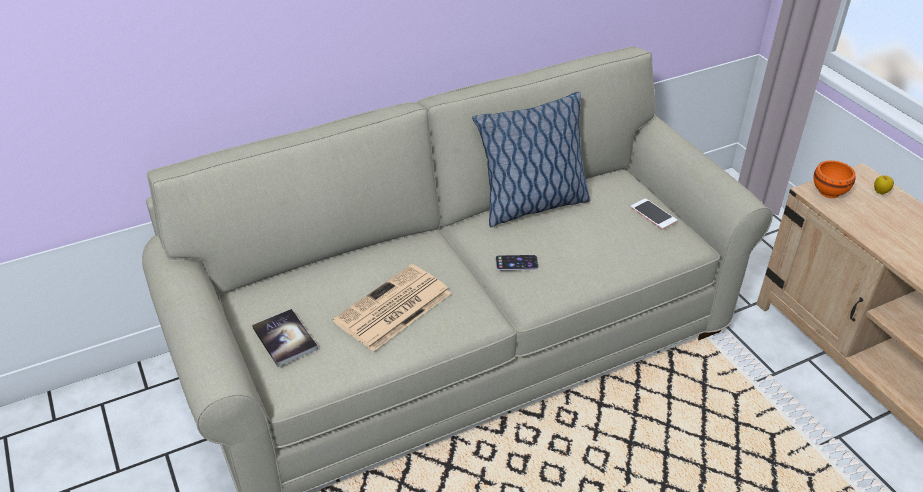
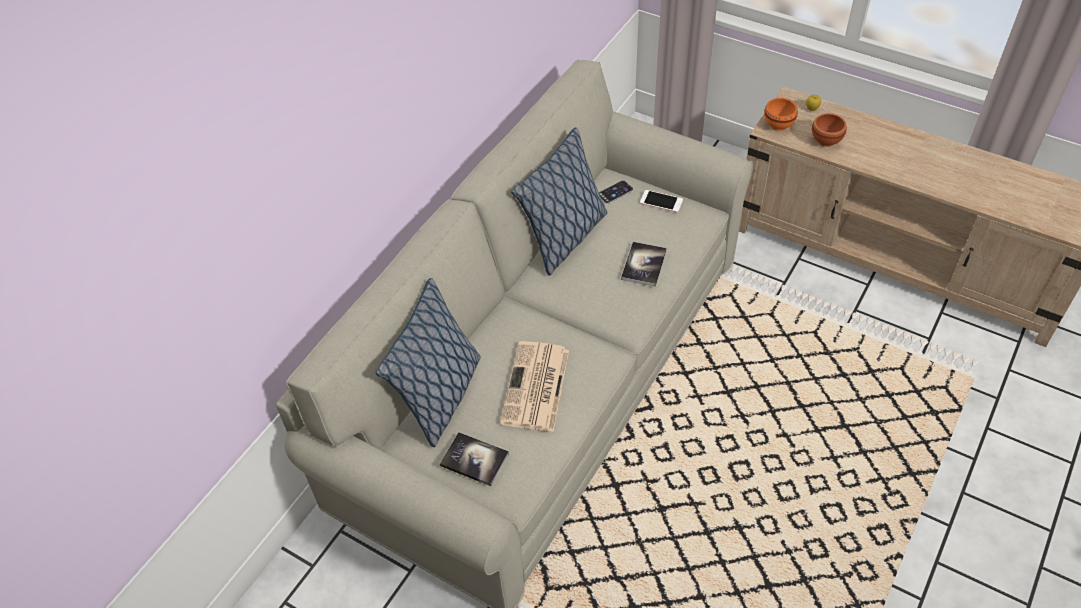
camera: 30 degrees left, 10 degrees up
(306, 277) = (440, 397): none -> pillow
(516, 263) = (595, 297): phone -> phone (615, 192)
(587, 257) = (643, 265): none -> book
(872, 225) = (825, 141): none -> brown bowl

